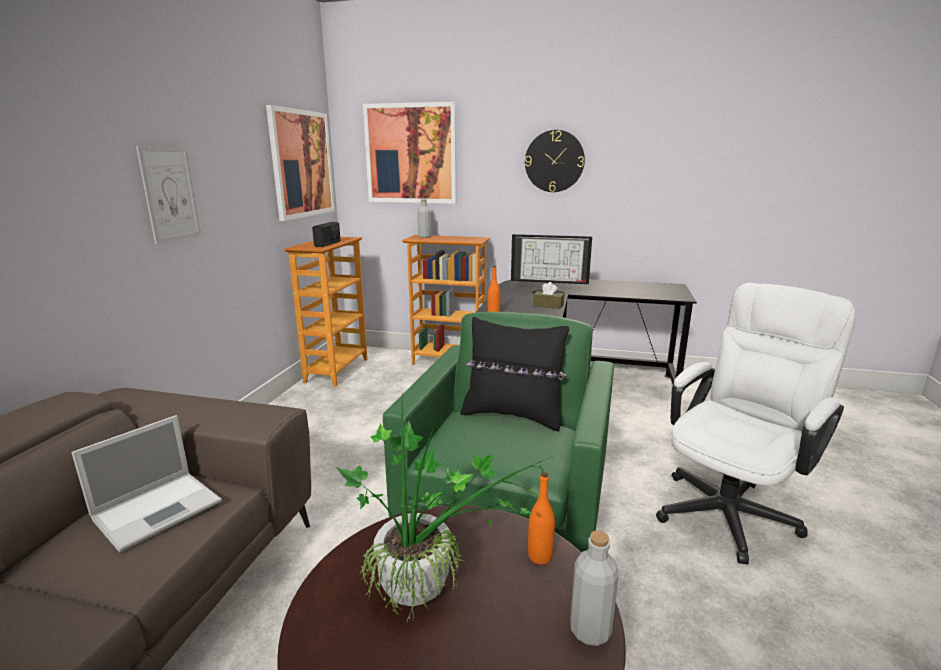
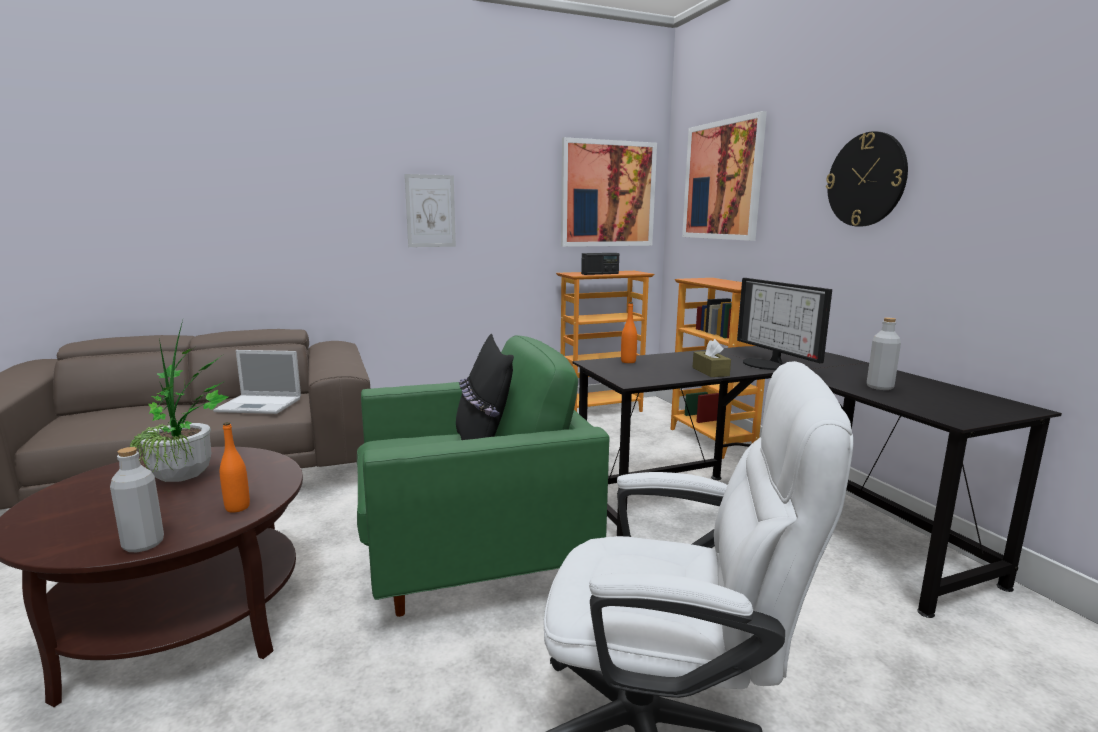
camera: 55 degrees right, 5 degrees down
(424, 237) = (709, 279): grey bottle -> grey bottle (879, 387)

